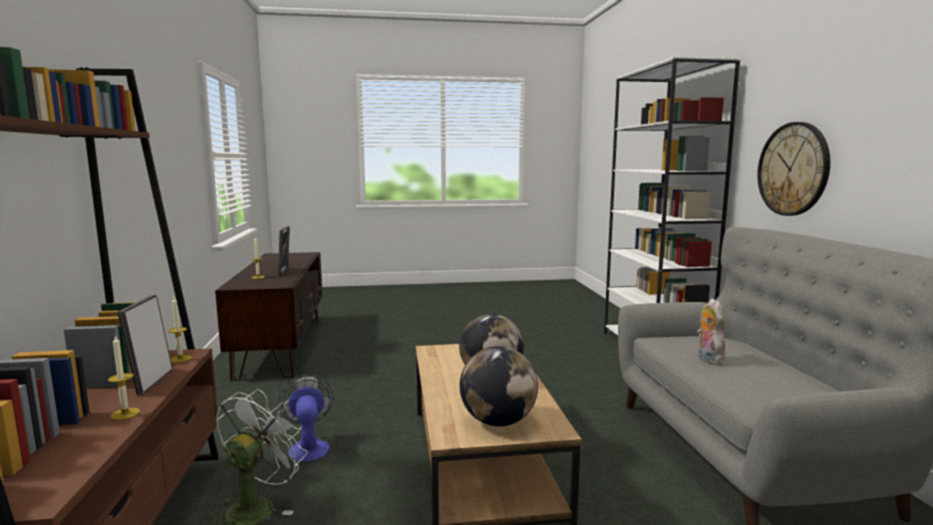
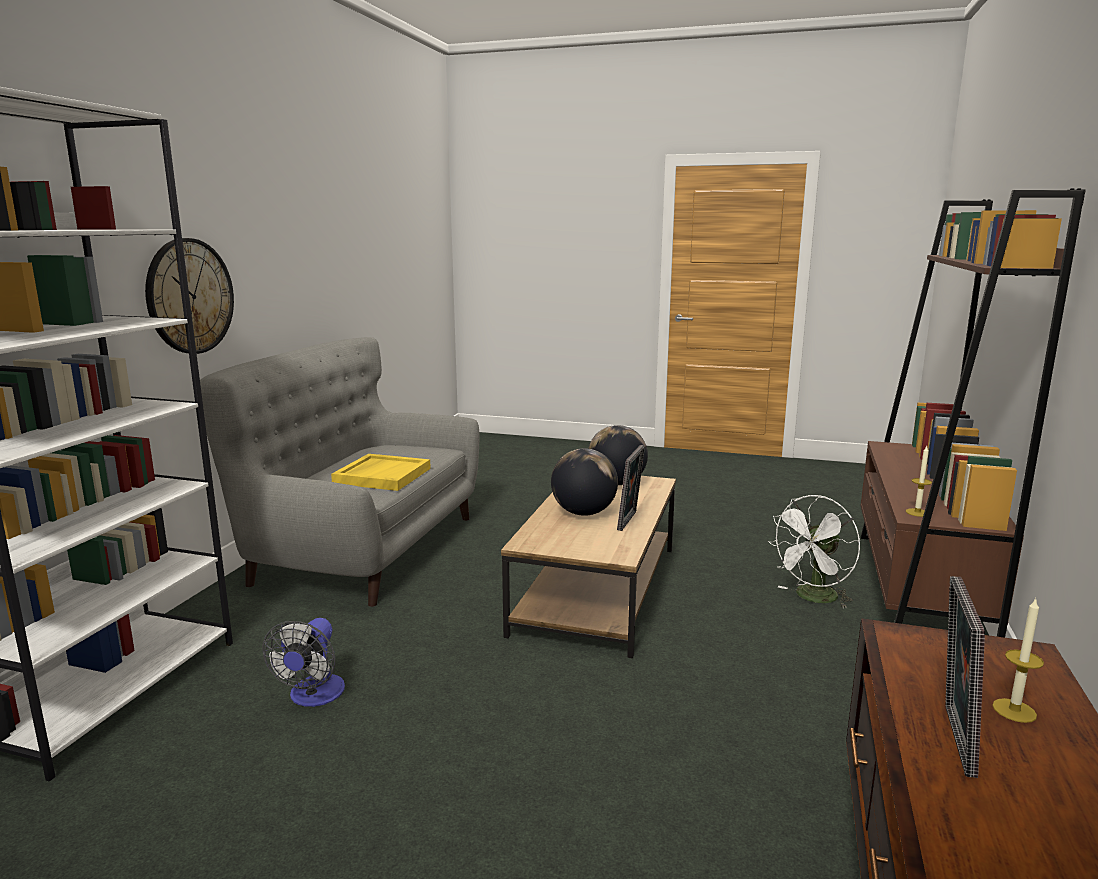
camera: 155 degrees left, 5 degrees up
(125, 414) = (898, 473): candle -> none
(151, 382) = (913, 493): picture frame -> picture frame (630, 521)
(308, 446) = (779, 644): fan -> fan (313, 696)
(707, 359) = (382, 475): plush toy -> yellow tray

